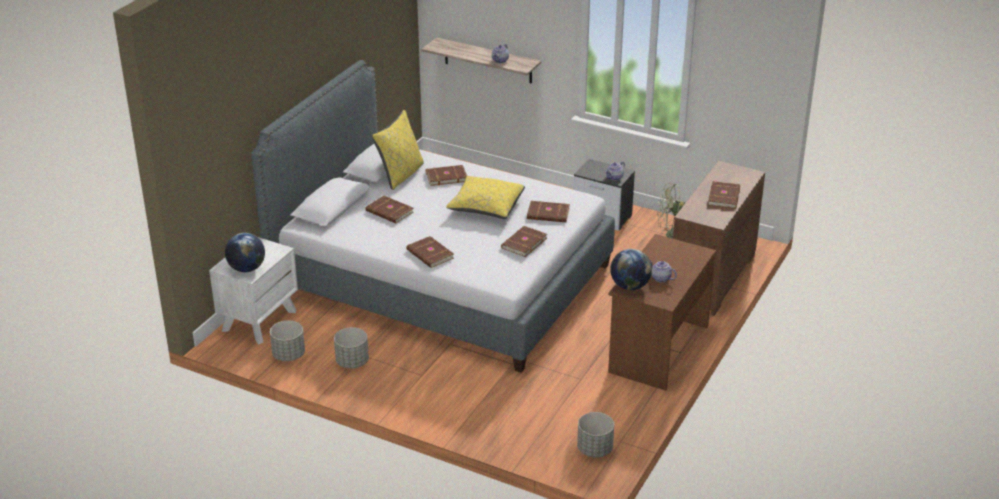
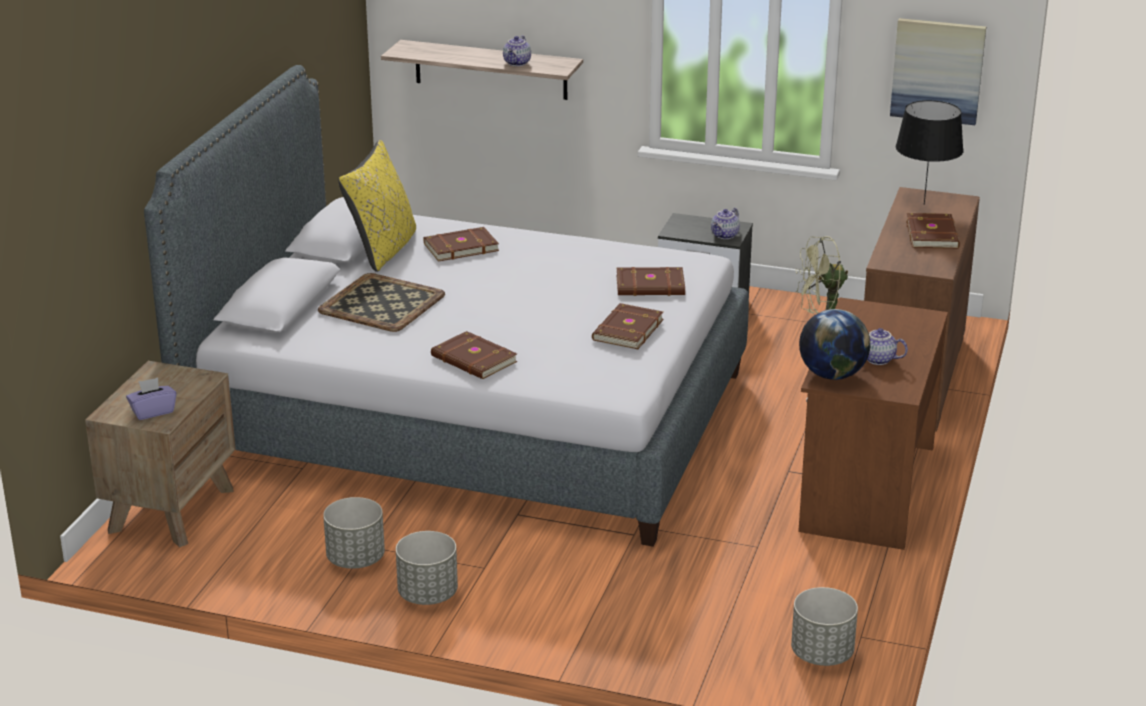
camera: 10 degrees left, 5 degrees down
(246, 268) = (153, 411): globe -> purple tissue box
(259, 320) = (171, 509): white nightstand -> brown nightstand
(289, 355) = (239, 559): grey planter -> grey planter (428, 595)
(389, 212) = (382, 304): brown book -> tray
(486, 208) = (543, 285): yellow pillow -> none
(728, 175) = (924, 204): none -> black table lamp
(748, 91) = (937, 70): none -> picture

